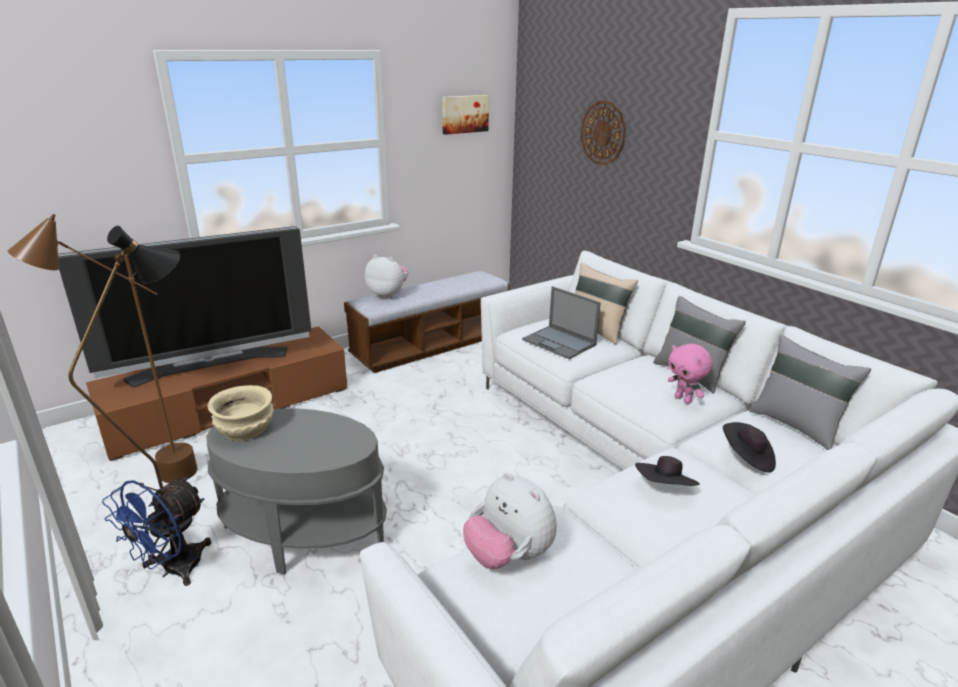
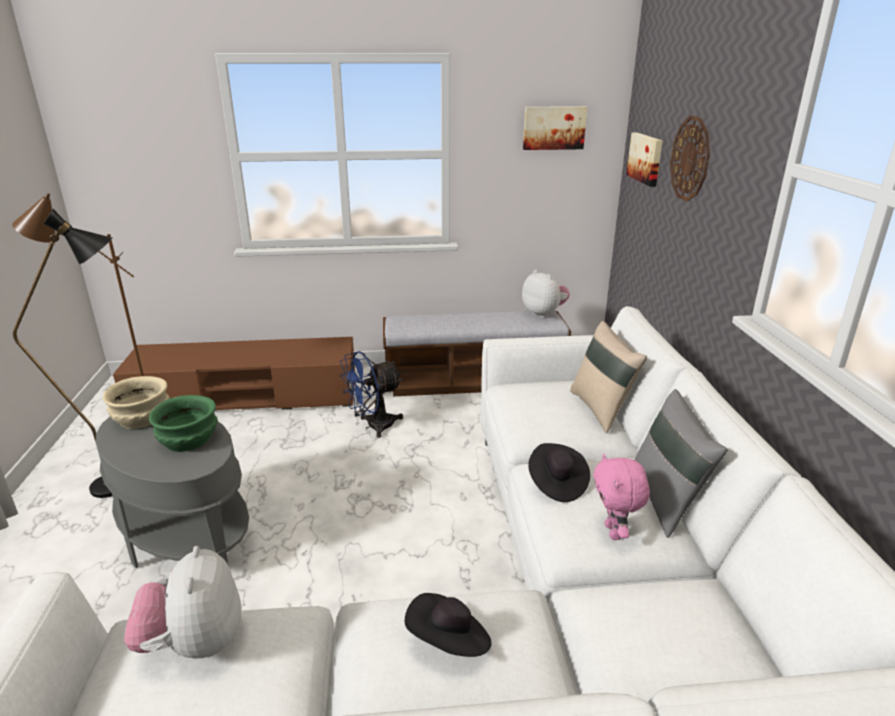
camera: 30 degrees right, 0 degrees up
(173, 570) = (72, 528): blue fan -> blue fan (373, 426)
(211, 365) = (231, 352): television -> none
(319, 432) = (189, 440): none -> green bowl
(388, 295) = (426, 317): plush toy -> plush toy (544, 313)
(547, 135) = (646, 158): none -> picture
(559, 342) = (538, 412): laptop -> none
(747, 458) = (609, 648): black hat -> black hat (556, 484)
(796, 425) = (747, 630): grey pillow -> none

